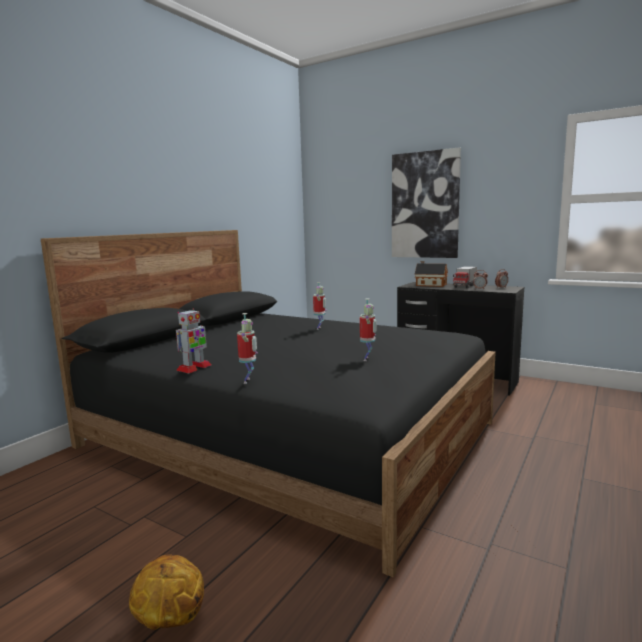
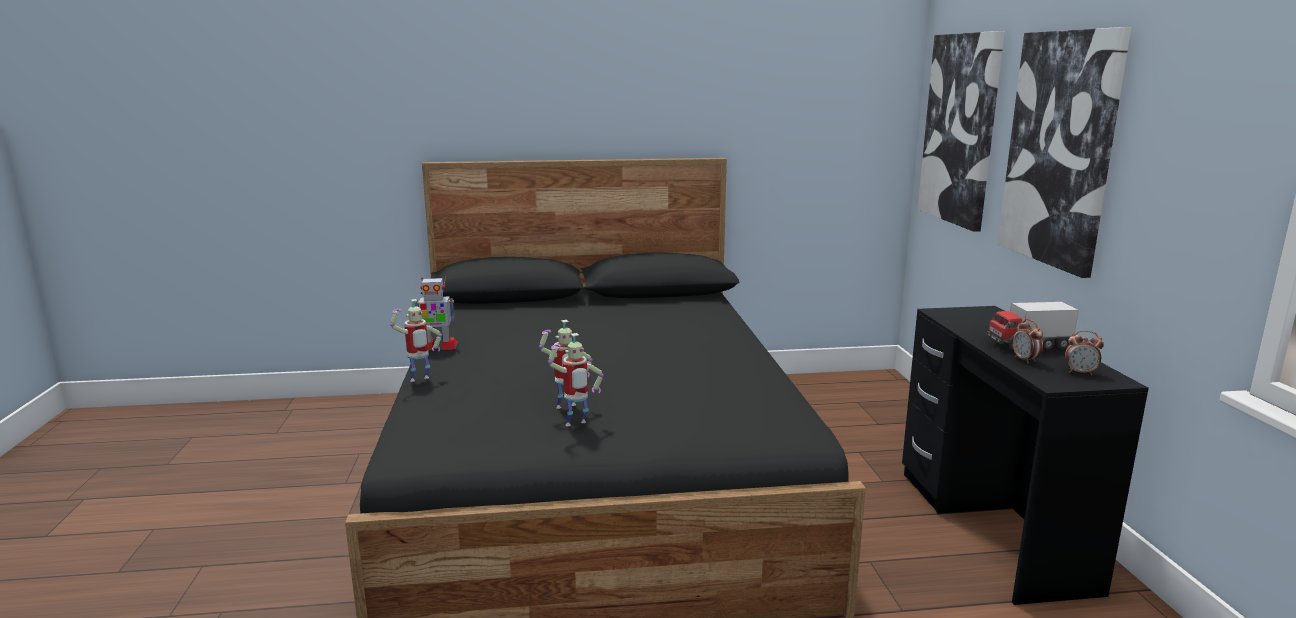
camera: 50 degrees right, 5 degrees up
(170, 621) = (234, 565): basketball -> none
(320, 328) = (681, 344): toy robot -> toy robot (576, 425)
(344, 207) = (960, 129): none -> picture
(430, 285) = (986, 321): toy house -> none

